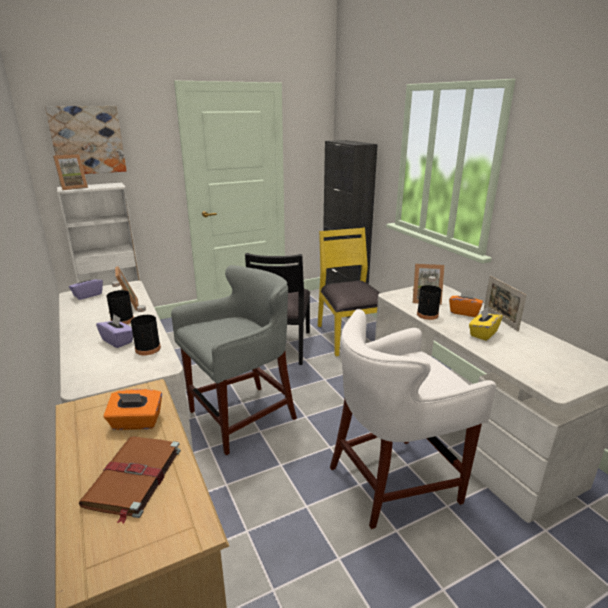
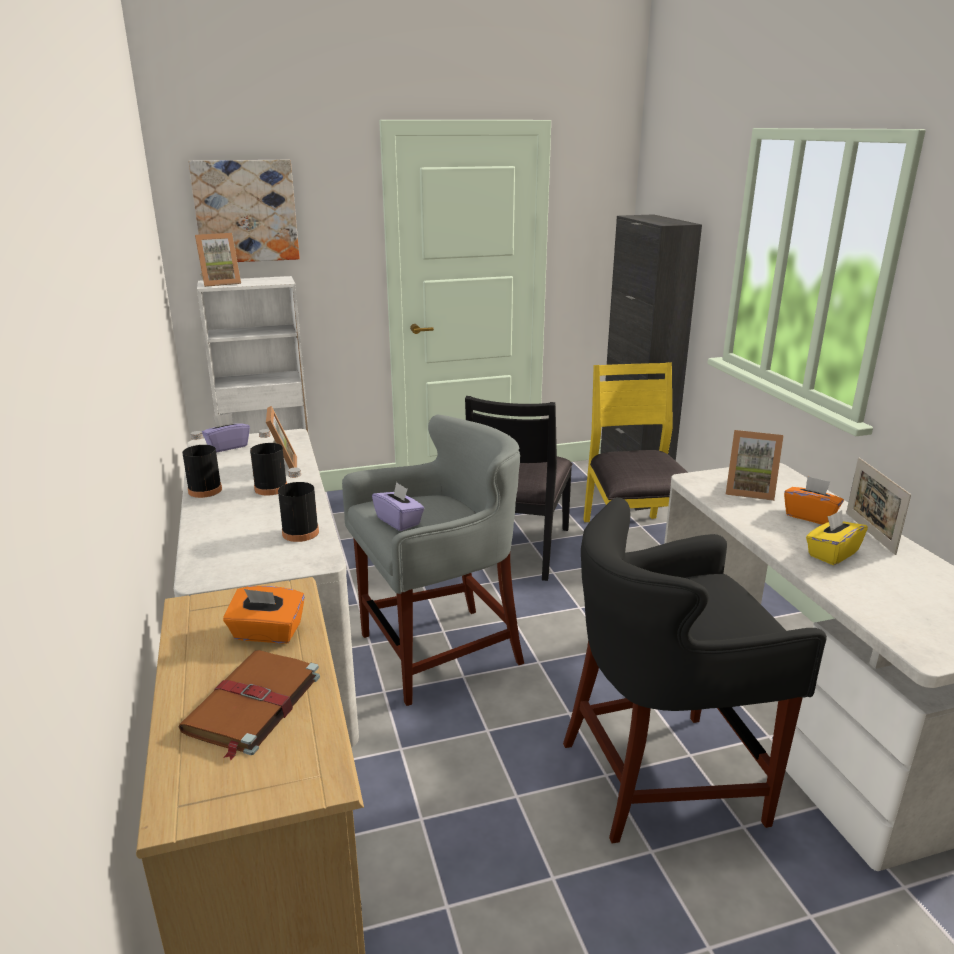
camera: 10 degrees right, 0 degrees up
(118, 341) = (260, 517): purple tissue box -> purple tissue box (399, 521)
(394, 481) = (663, 778): white stool -> black stool
(427, 315) = (745, 515): black bottle -> black bottle (205, 490)

